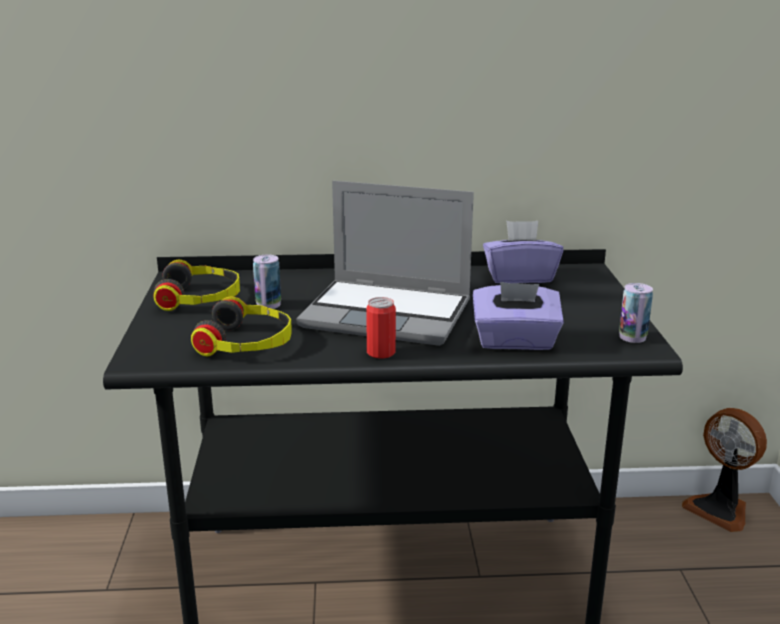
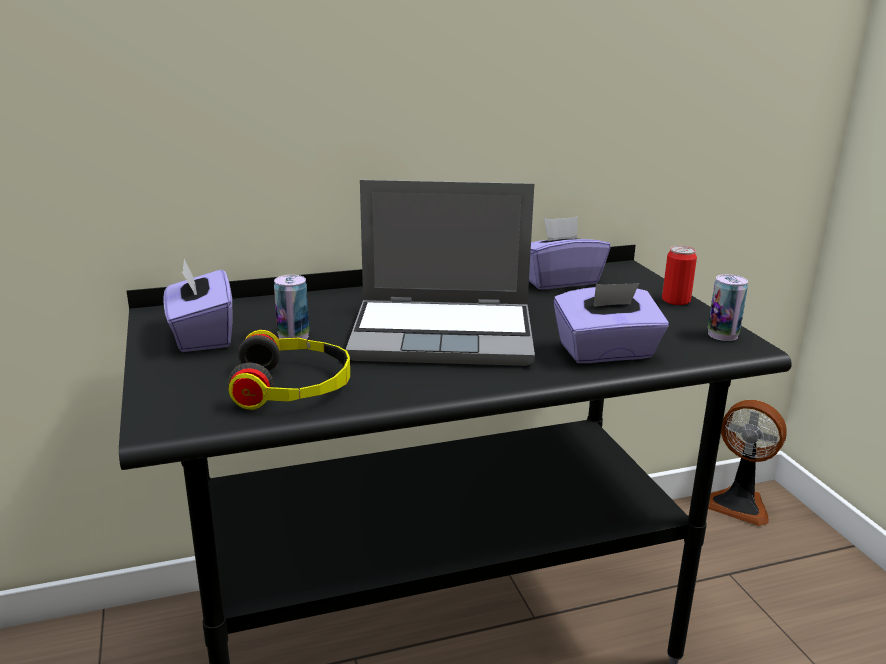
camera: 15 degrees left, 0 degrees up
(200, 297) = (201, 335): headphones -> purple tissue box
(381, 352) = (465, 381): can -> can (676, 300)

